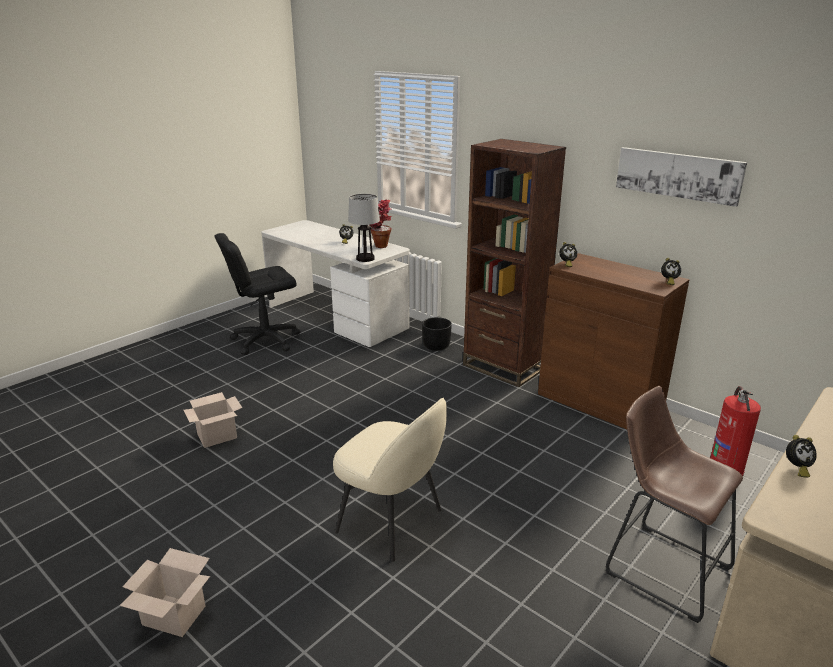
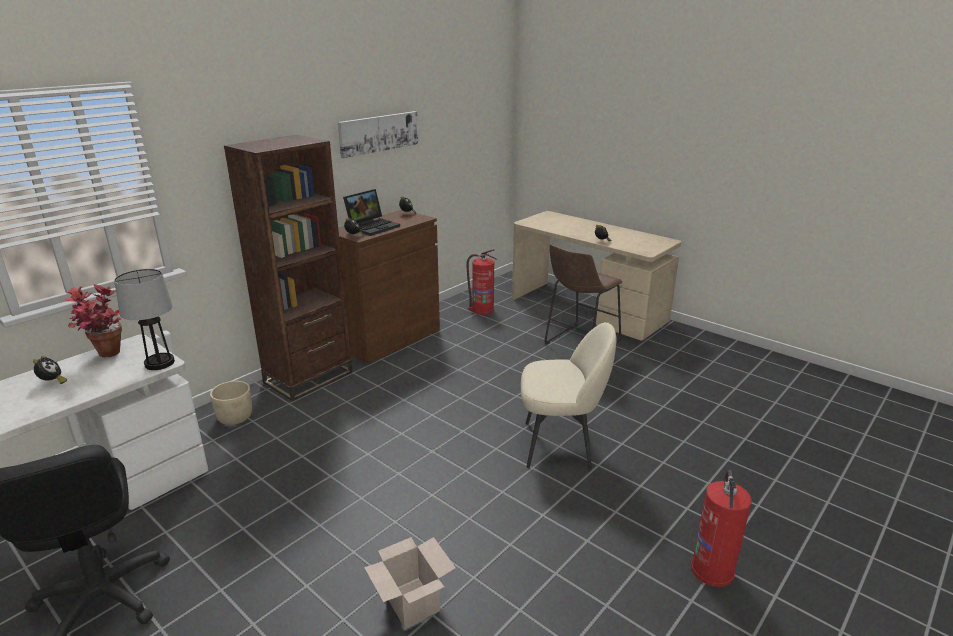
camera: 90 degrees left, 0 degrees up
(172, 616) = (712, 569): cardboard box -> fire extinguisher
(392, 522) = (560, 445): beige chair -> beige chair turned 60 degrees clockwise
(436, 346) = (235, 418): black planter -> beige planter
(605, 269) = (373, 226): none -> laptop

